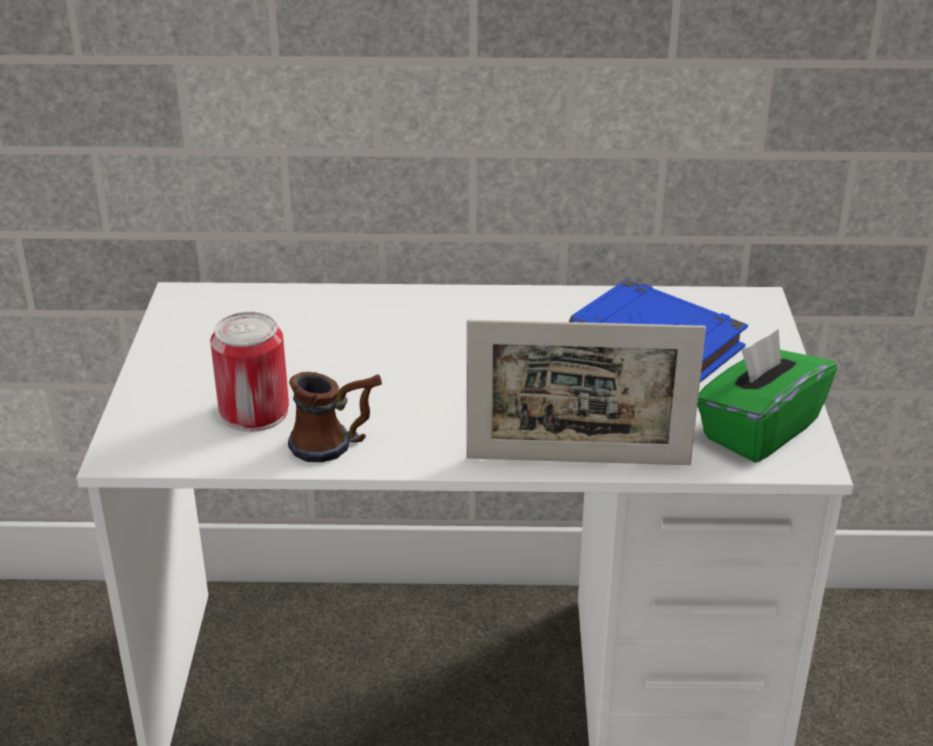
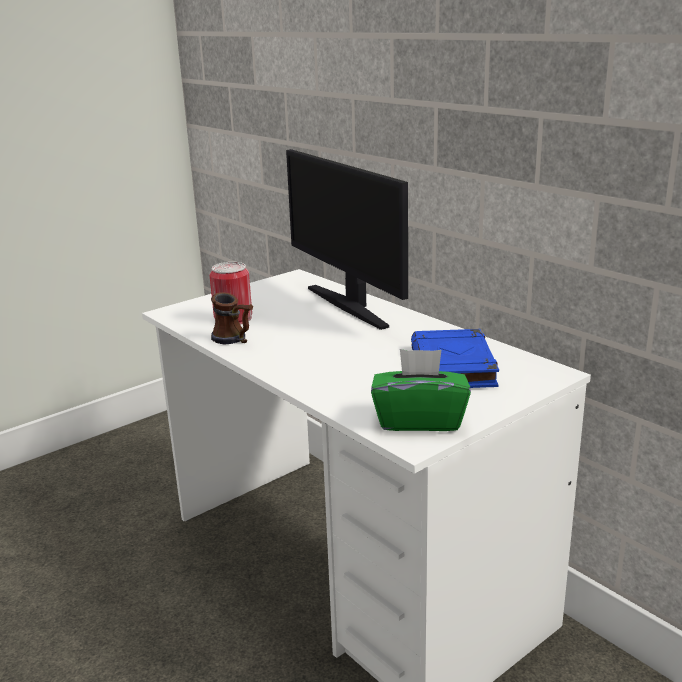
camera: 50 degrees right, 10 degrees down
(368, 313) = (349, 305): none -> monitor
(578, 461) = (307, 389): picture frame -> none

